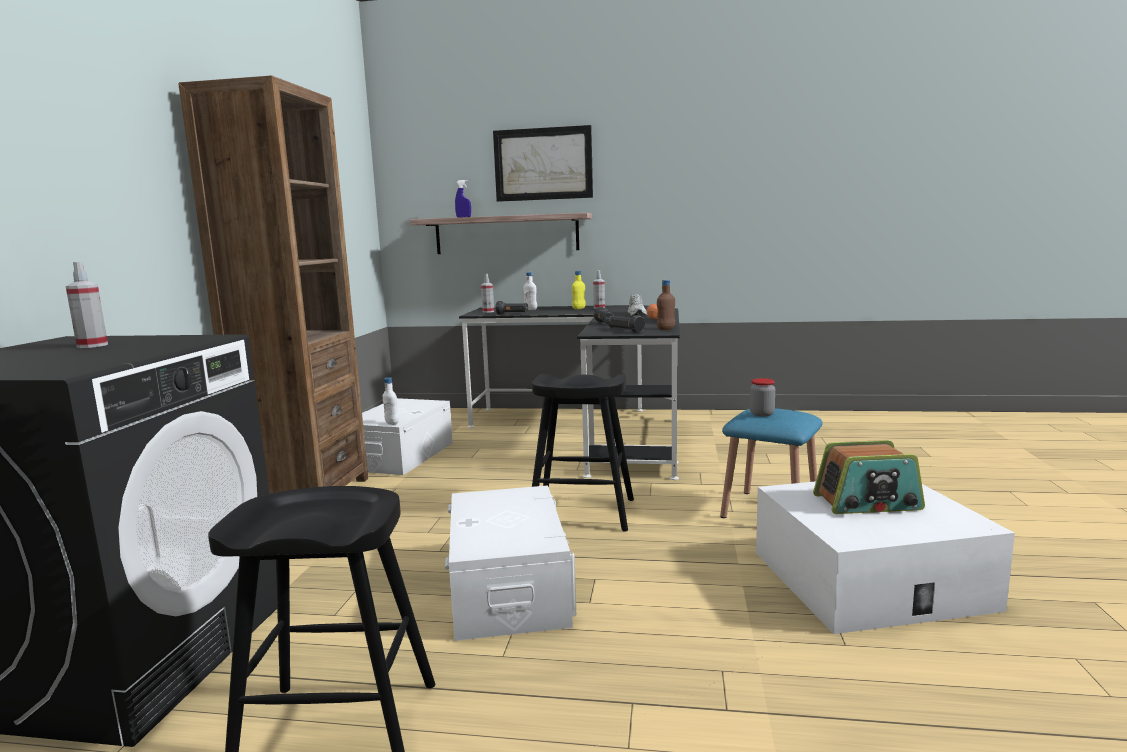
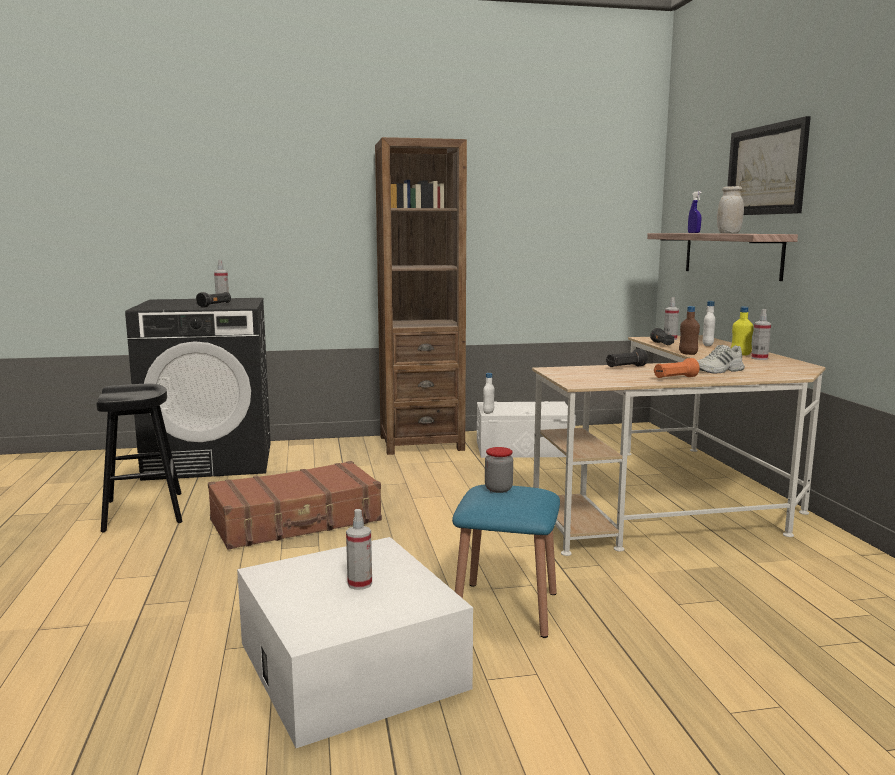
camera: 70 degrees right, 0 degrees up
(508, 588) = (296, 521): white storage box -> brown suitcase
(532, 214) = (728, 233): none -> white jar
(582, 513) = (443, 525): black stool -> none
(593, 431) = (682, 500): black desk -> beige desk
(625, 331) = (578, 375): black flashlight -> black flashlight (215, 306)
(666, 329) = (605, 383): brown bottle -> brown bottle (688, 353)
(867, 503) = (359, 584): radio -> spray bottle

